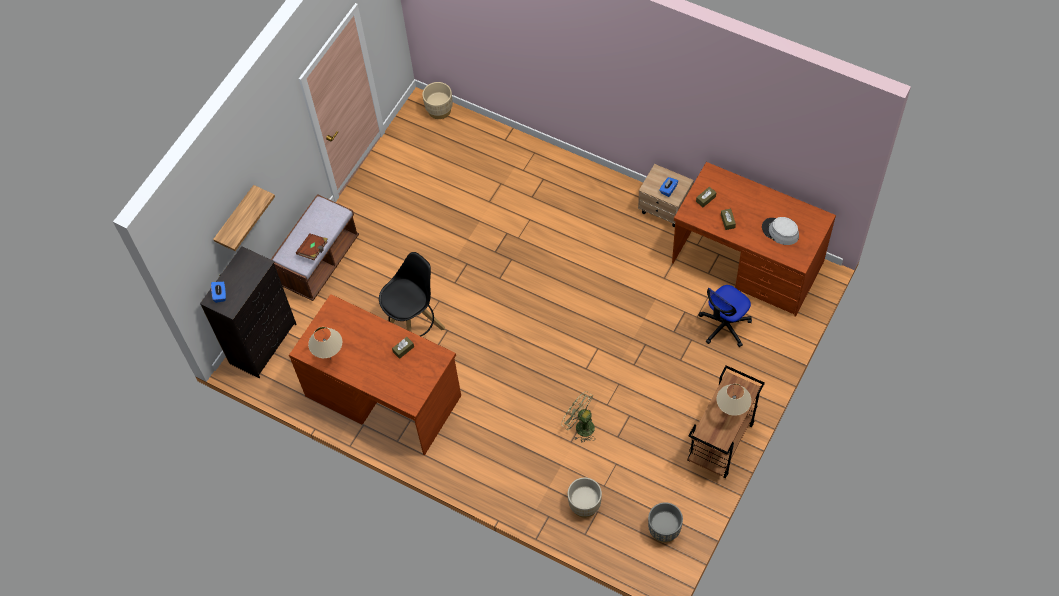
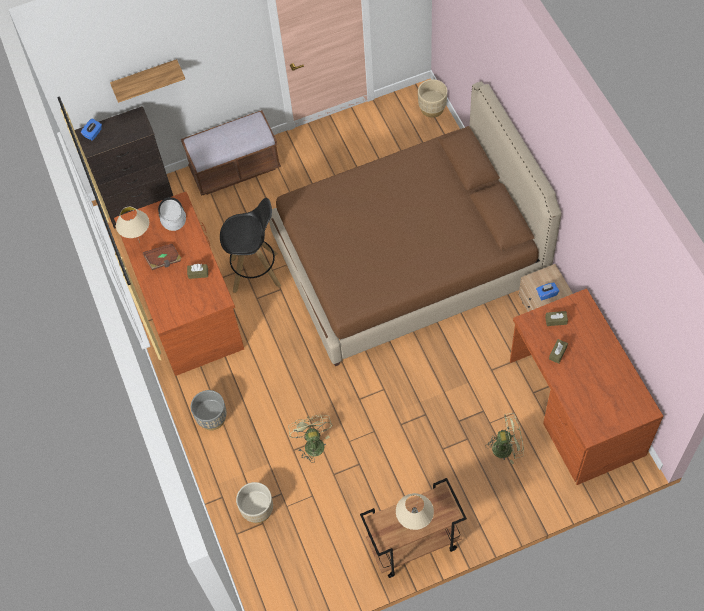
camera: 40 degrees right, 0 degrees up
(313, 250) = (218, 151): brown book -> brown book (163, 260)
(527, 239) = (408, 259): none -> brown bed
(664, 530) = (301, 581): grey planter -> grey planter (212, 418)
(724, 325) = (506, 447): office chair -> green fan
(780, 232) = (597, 395): grey hat -> grey hat (171, 214)

